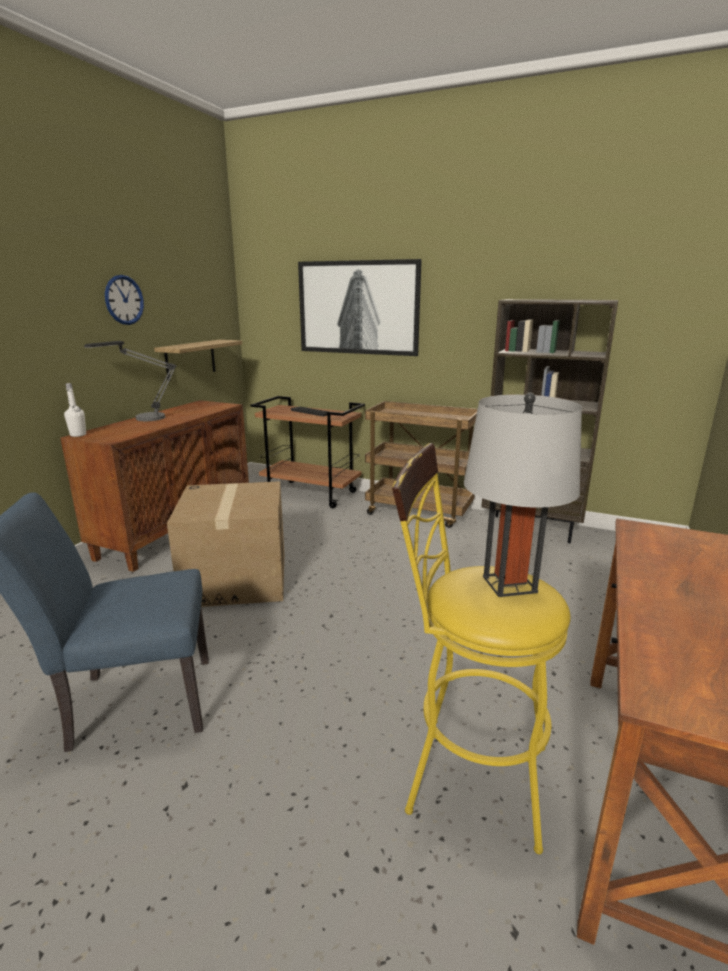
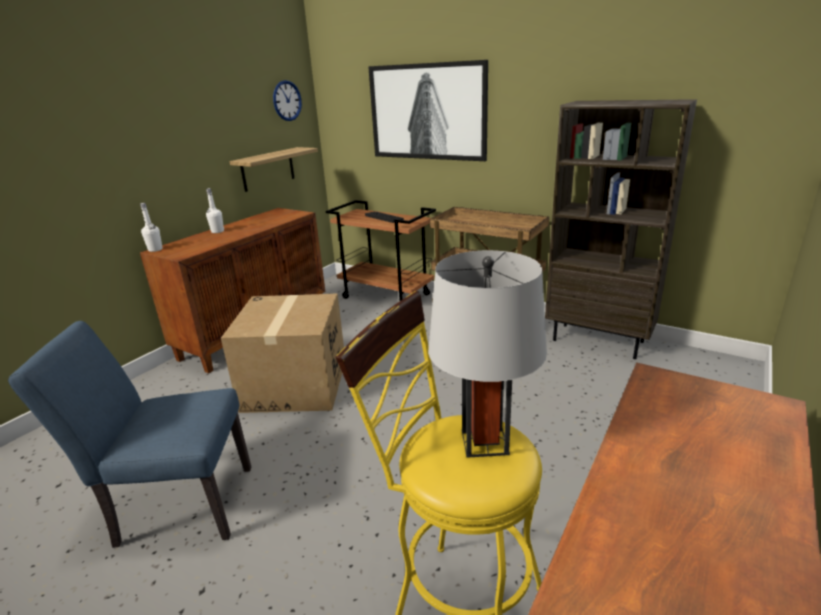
camera: 10 degrees right, 5 degrees up
(124, 300) = (196, 118): wall clock -> wall clock (287, 100)
(142, 419) = (217, 231): table lamp -> white bottle

